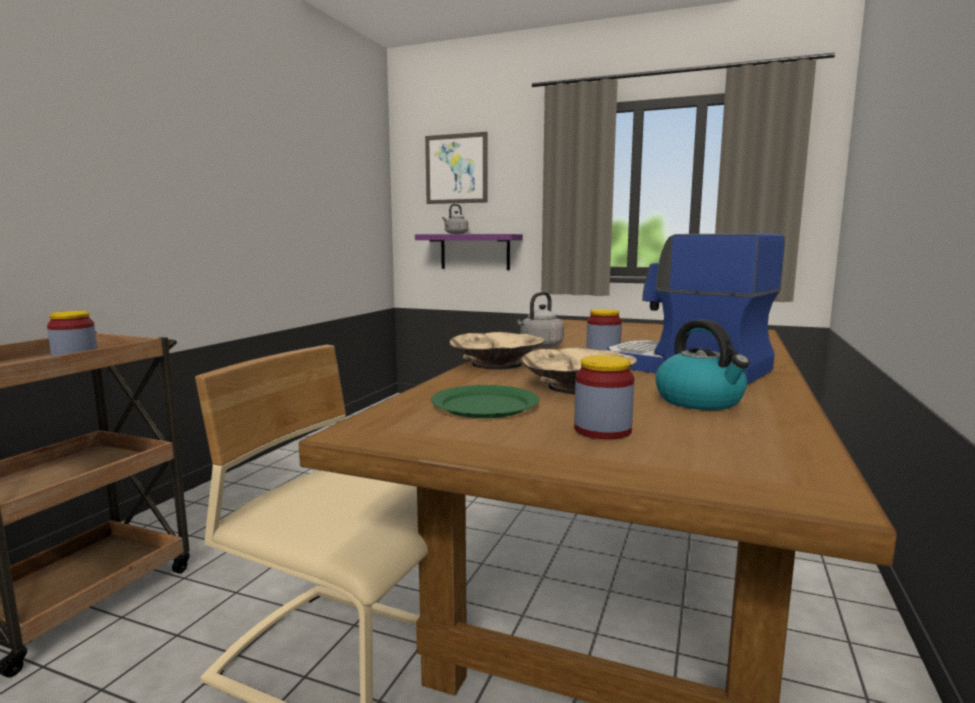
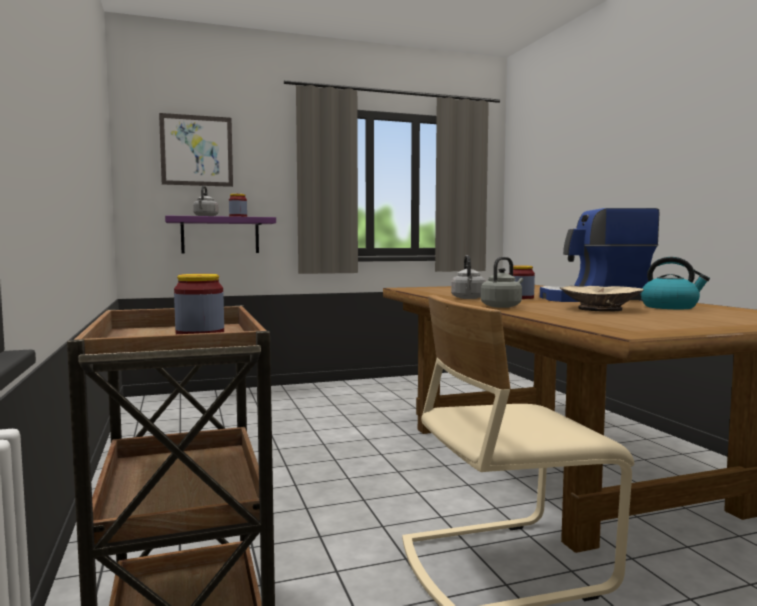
camera: 40 degrees left, 5 degrees down
(484, 406) = (613, 319): green plate -> none
(496, 364) = (502, 306): beige bowl -> grey kettle
(602, 430) = (701, 318): jar -> jar (238, 216)

